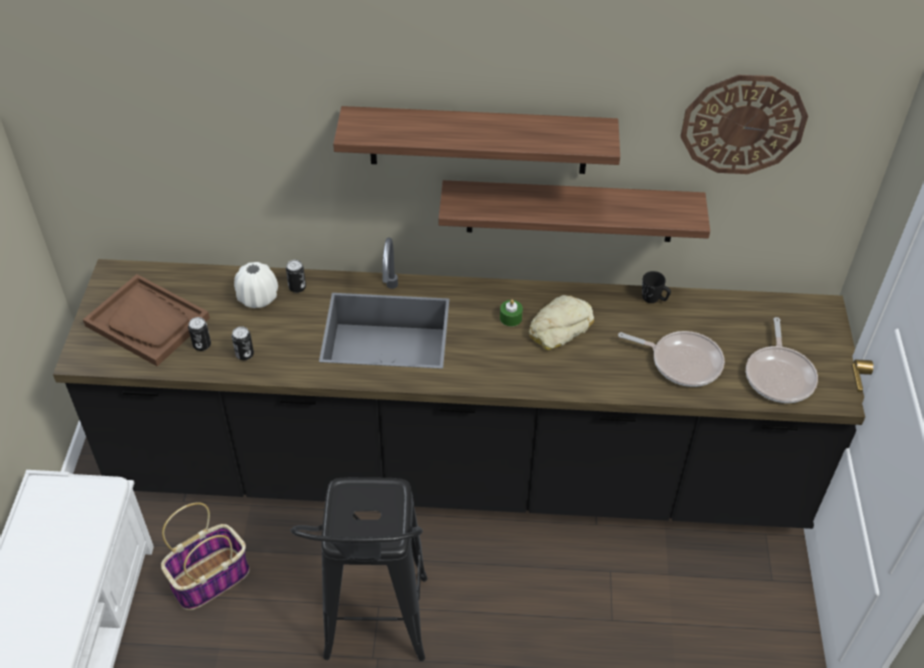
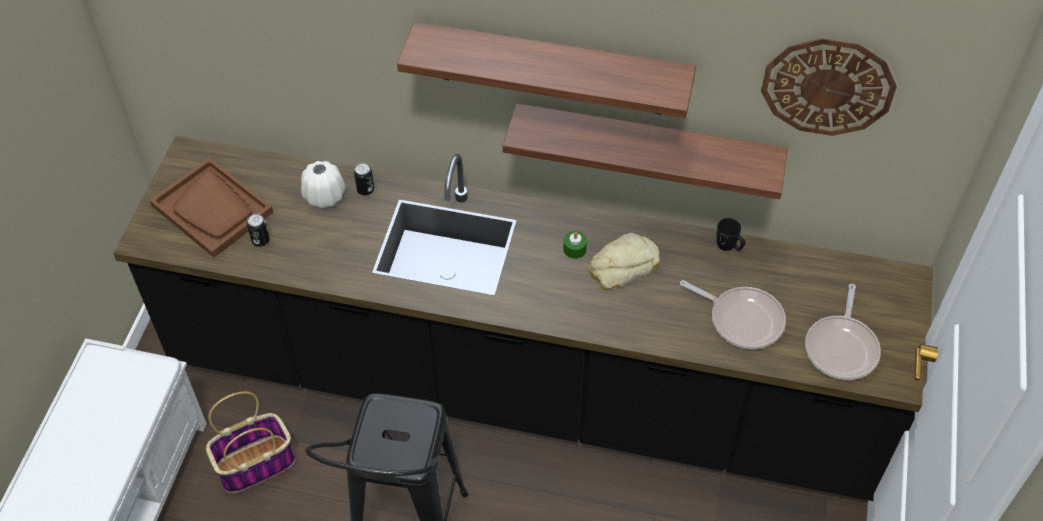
camera: 10 degrees right, 5 degrees up
(244, 354) = (300, 255): can -> none

